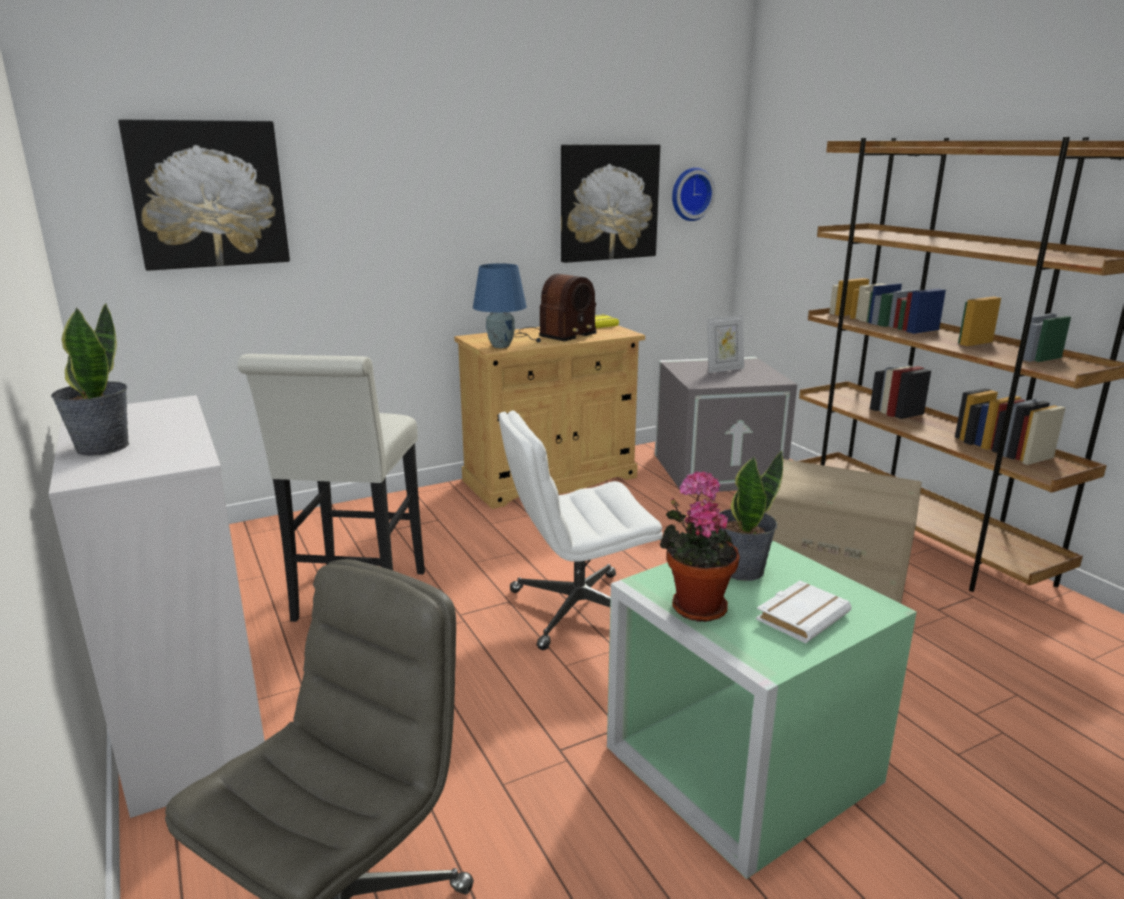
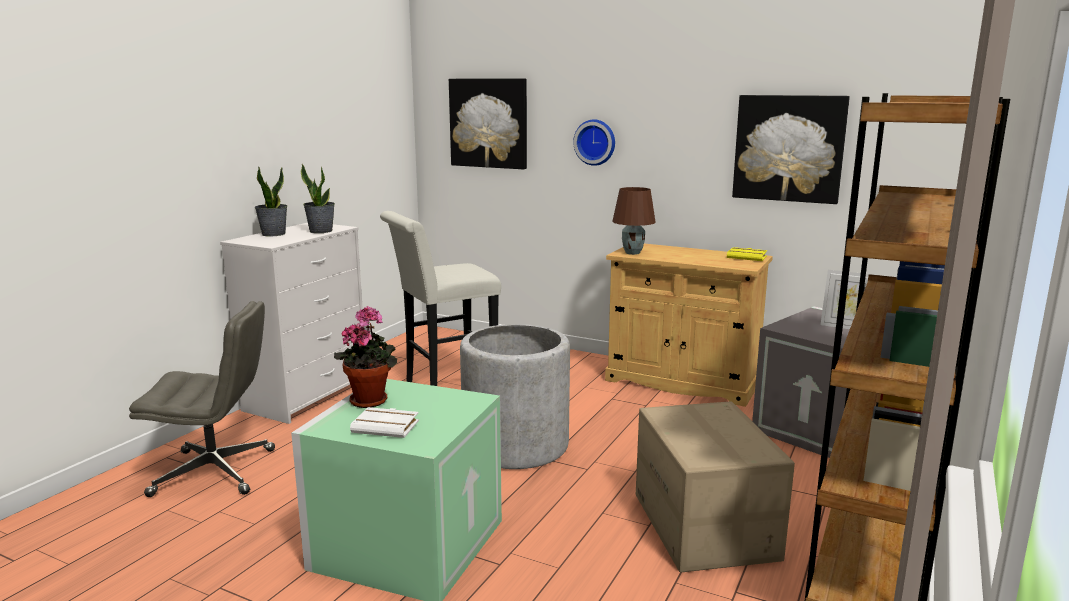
camera: 55 degrees right, 5 degrees down
(500, 346) = (633, 253): blue table lamp -> brown table lamp
(552, 336) = (688, 256): radio -> none
(577, 611) = (515, 445): white office chair -> grey planter
(690, 194) = (893, 146): wall clock -> wall clock (595, 142)
(741, 569) = (433, 402): potted plant -> potted plant (321, 231)

